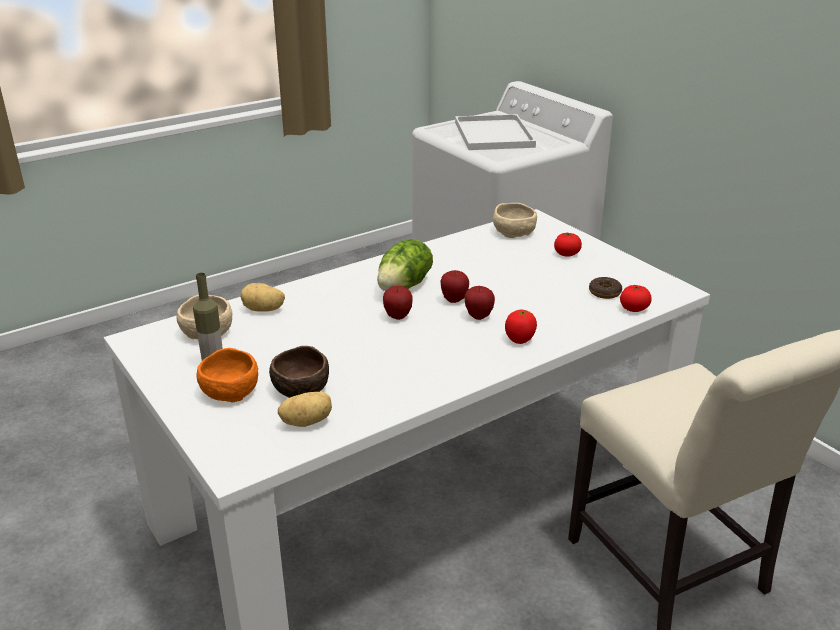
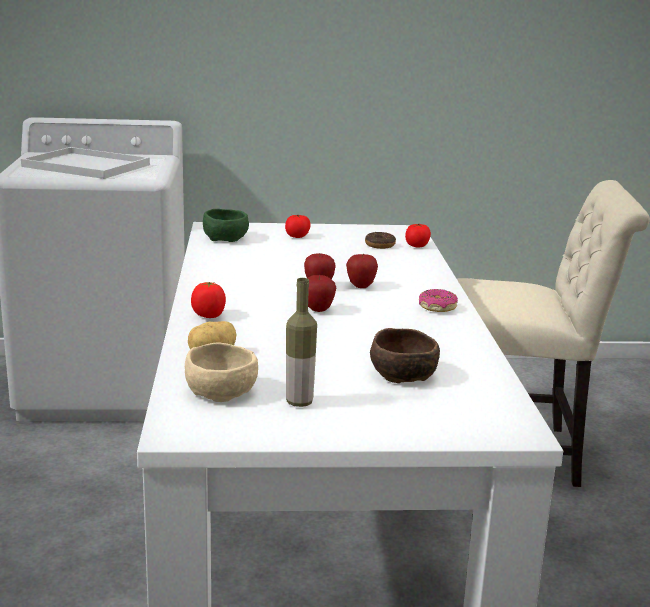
camera: 60 degrees left, 10 degrees down
(230, 392) = (371, 406): orange bowl -> none
(306, 422) = (466, 385): potato -> none
(405, 286) = (262, 294): lettuce -> none
(472, 363) = (437, 307): none -> donut
(515, 232) = (226, 238): beige bowl -> green bowl
(519, 339) = (418, 285): tomato -> tomato (209, 316)

